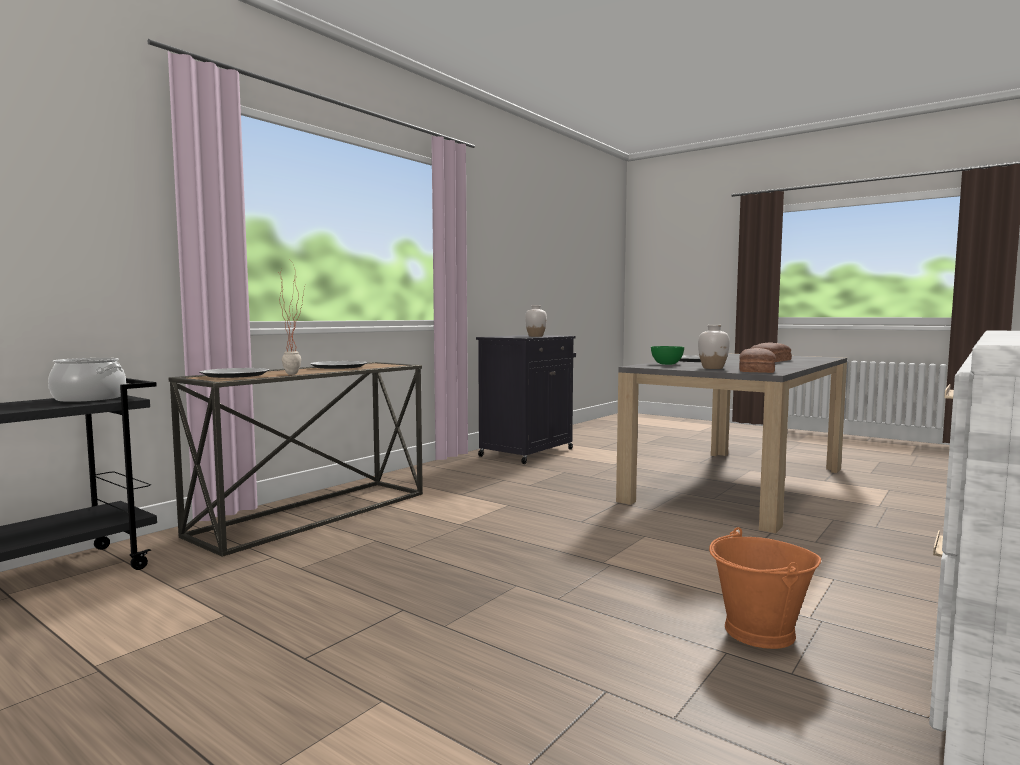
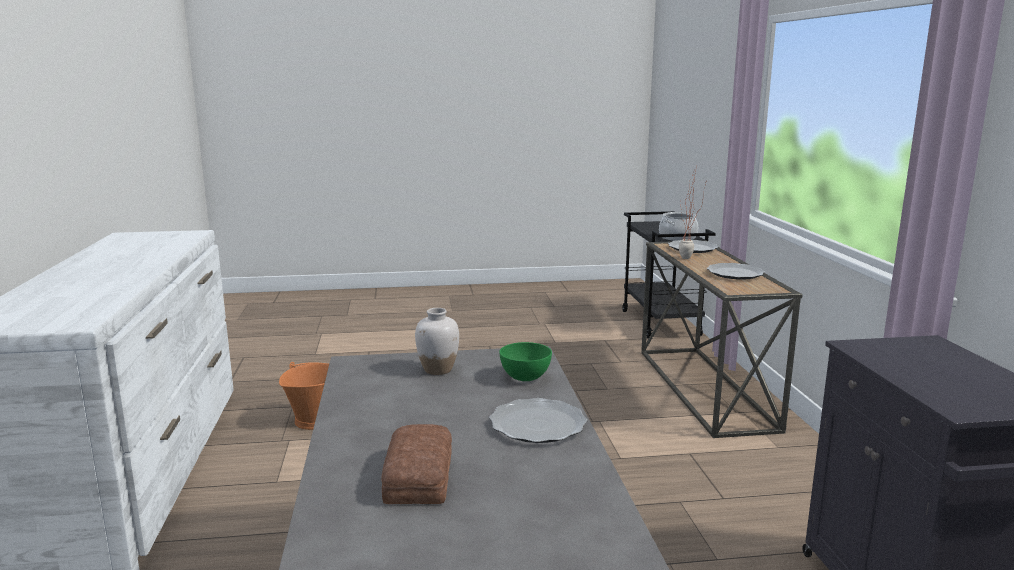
camera: 135 degrees right, 10 degrees up
(535, 336) = (911, 370): white vase -> none
(757, 370) = (375, 374): bread -> none

